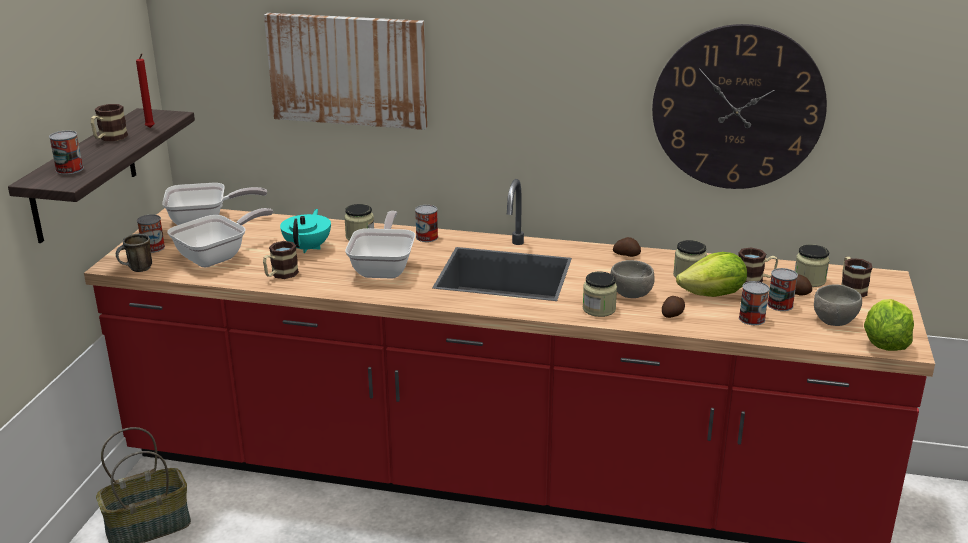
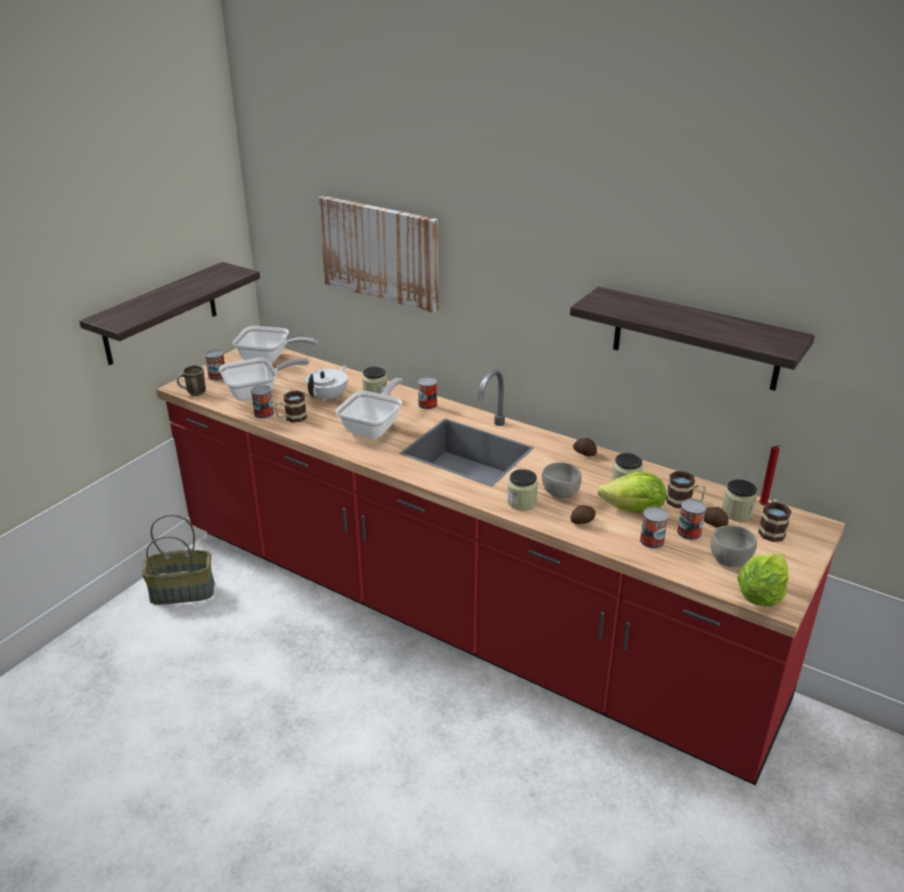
camera: 20 degrees right, 5 degrees up
(69, 169) = (130, 312): can -> can (264, 413)
(109, 138) = (179, 288): mug -> none
(150, 128) = (215, 282): red candle -> red candle (763, 506)
(308, 248) = (329, 397): turquoise teapot -> white teapot
(737, 108) = (695, 339): wall clock -> shelf

